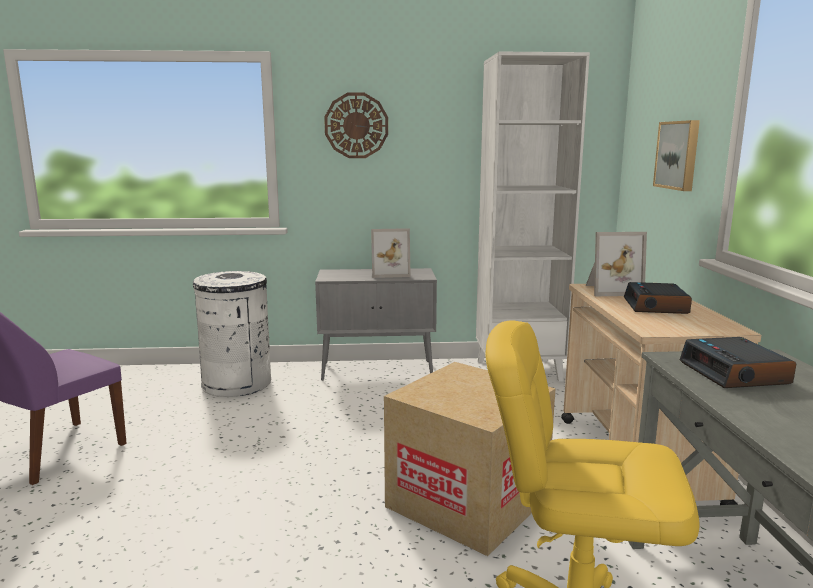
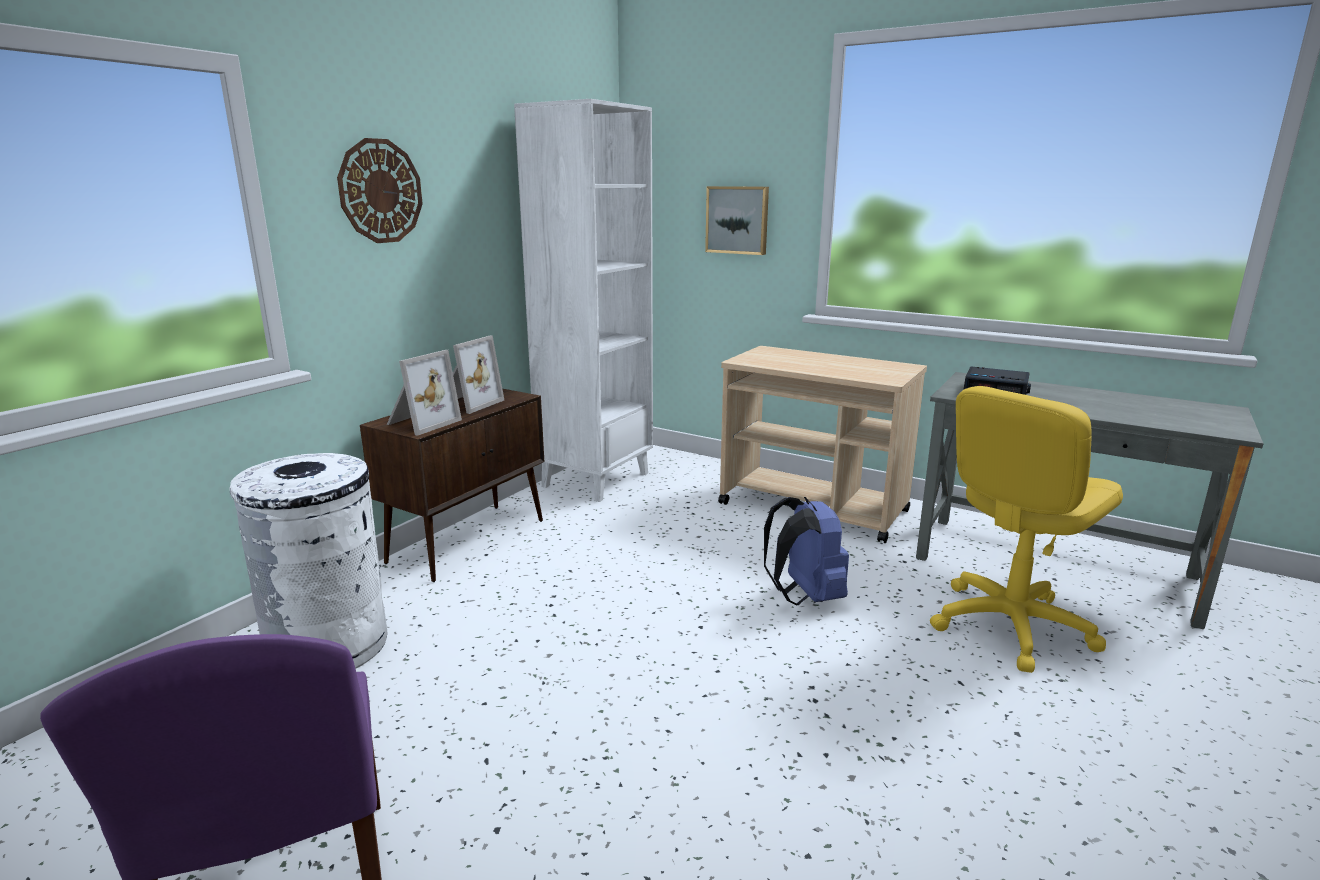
camera: 55 degrees left, 5 degrees up
(378, 370) = (469, 540): grey cabinet -> brown cabinet
(467, 501) = (805, 596): cardboard box -> blue backpack
(610, 290) = (763, 359): picture frame -> picture frame (421, 423)
(656, 306) = (828, 363): alarm clock -> none

